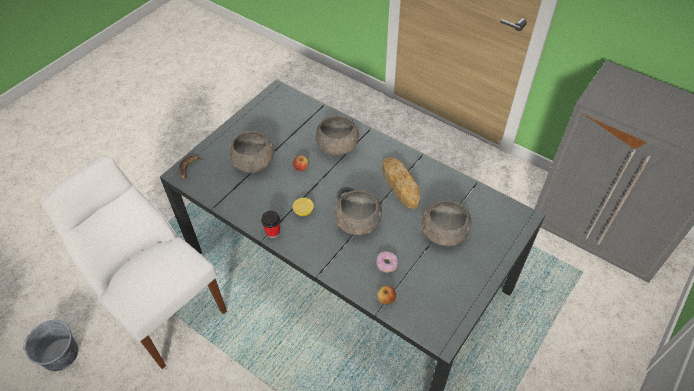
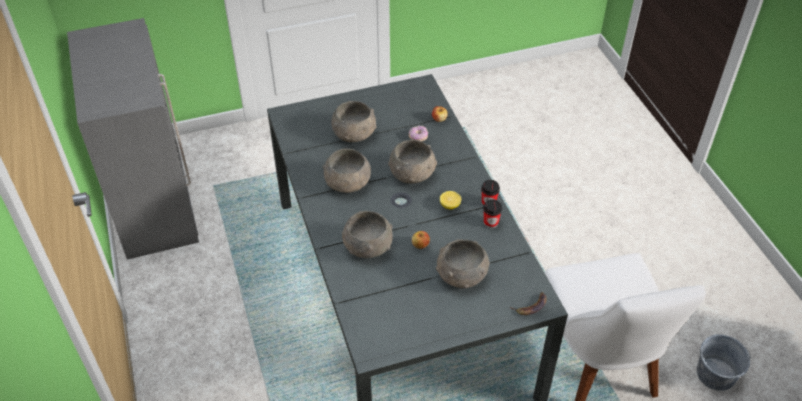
camera: 145 degrees left, 5 degrees down
(259, 215) = (491, 223): none -> cup
(400, 184) = (348, 184): bread -> grey bowl

